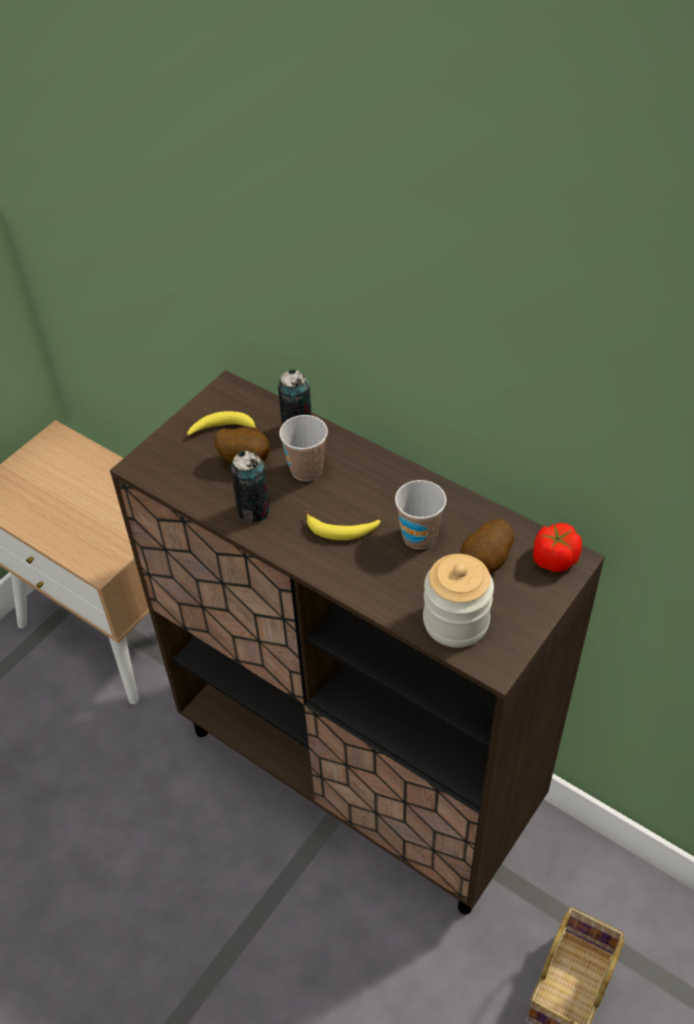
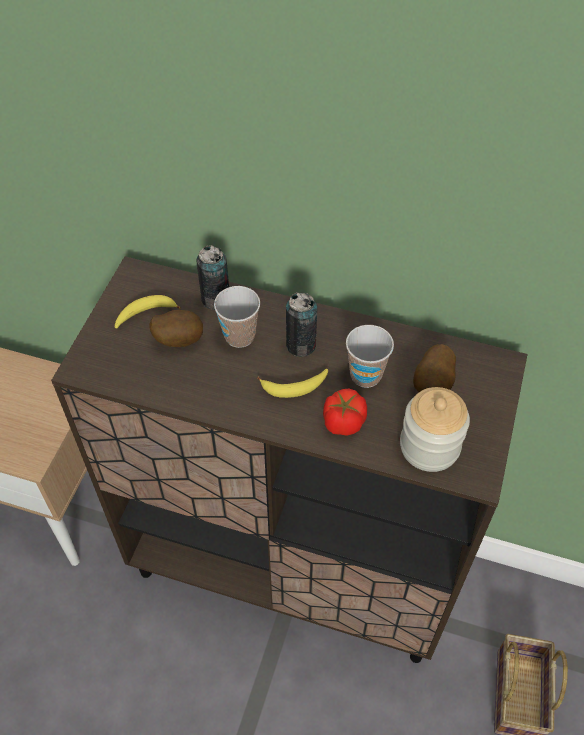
camera: 20 degrees left, 5 degrees up
(253, 511) = (206, 387): can -> can (301, 345)
(554, 559) = (488, 367): tomato -> tomato (343, 422)

